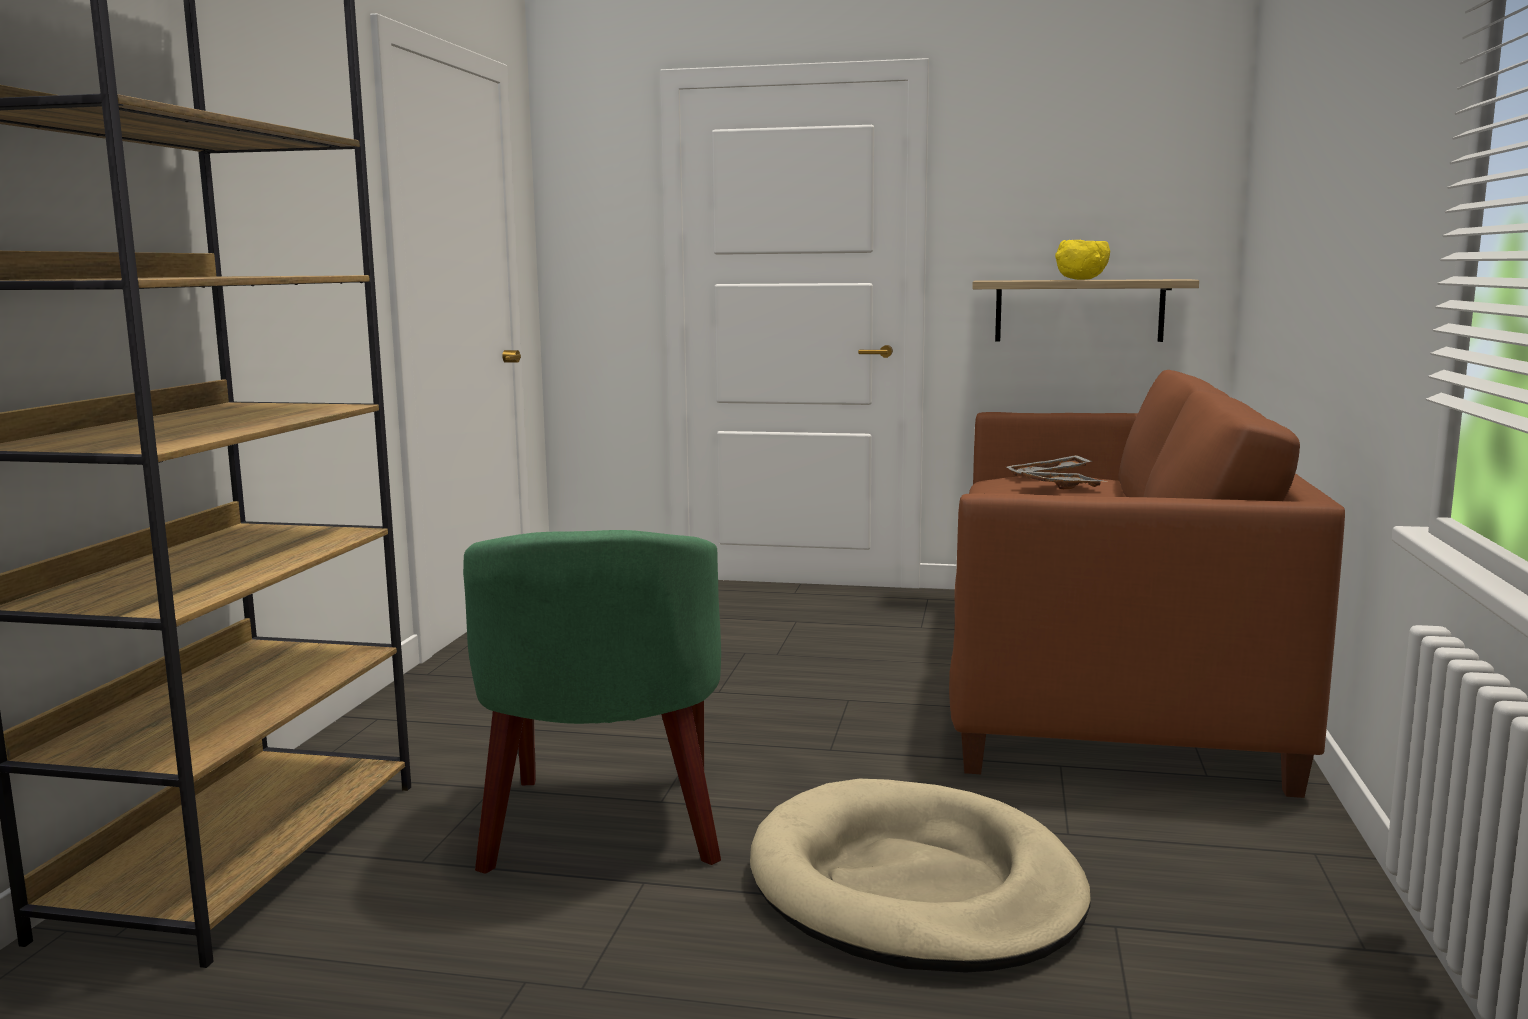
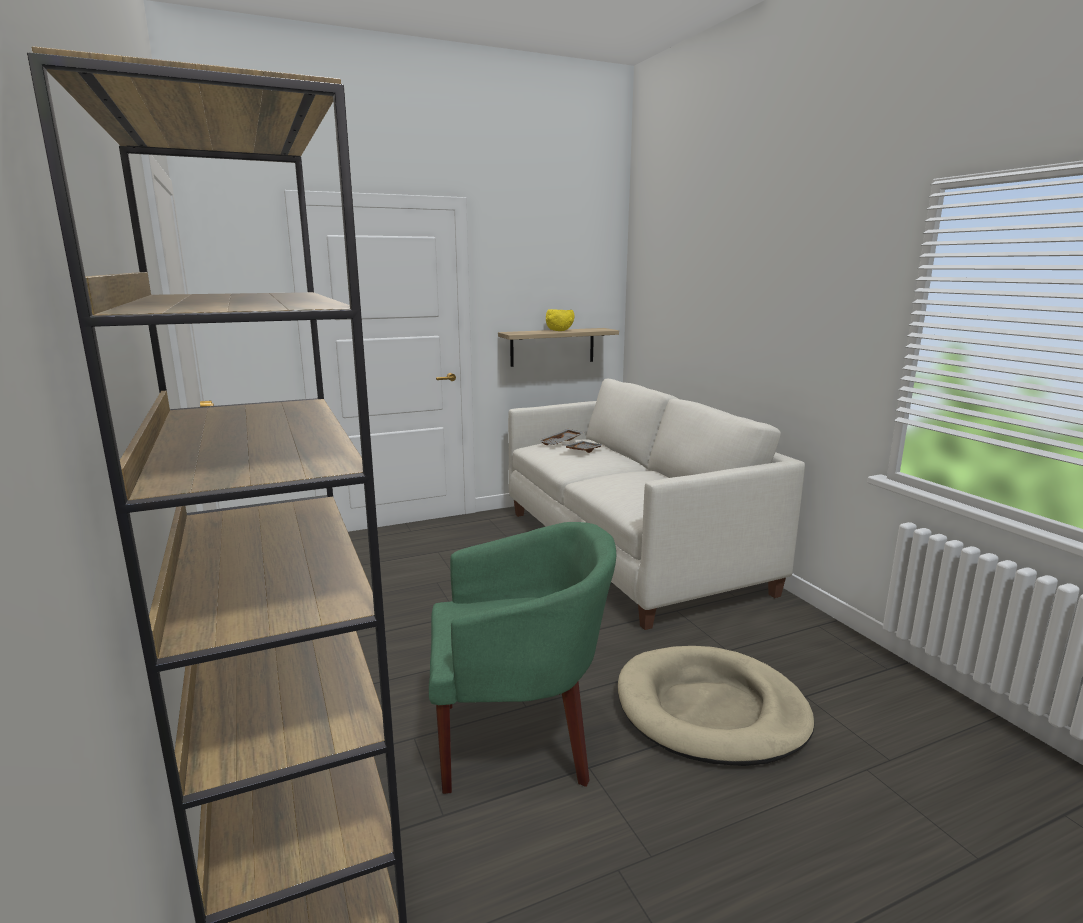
camera: 35 degrees left, 5 degrees up
(604, 827) = (518, 738): green armchair -> green armchair turned 60 degrees counterclockwise
(1104, 676) = (629, 549): brown sofa -> white sofa

